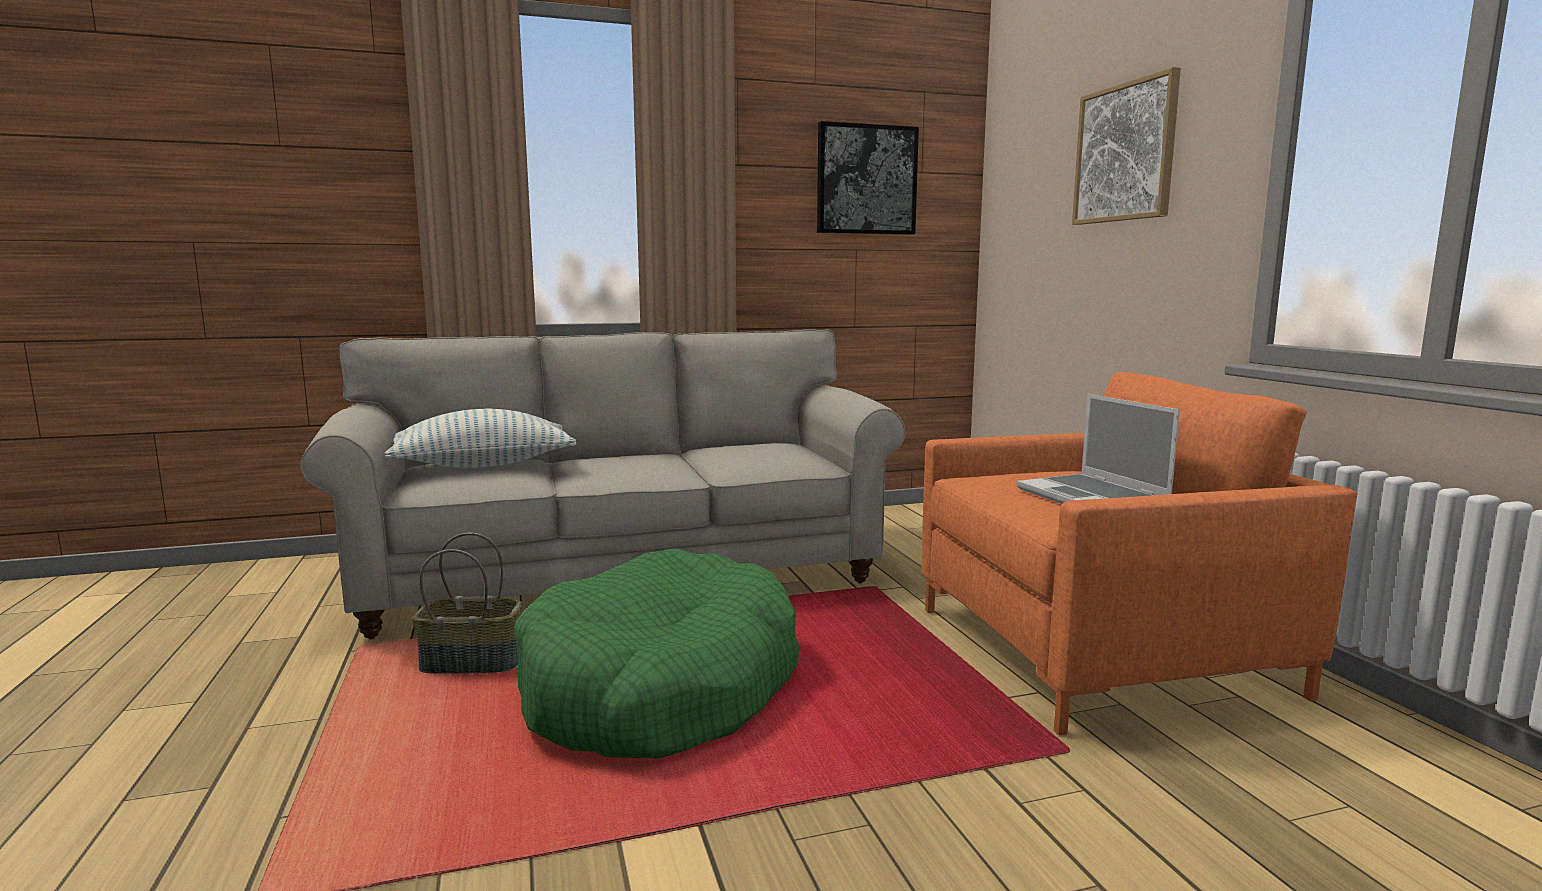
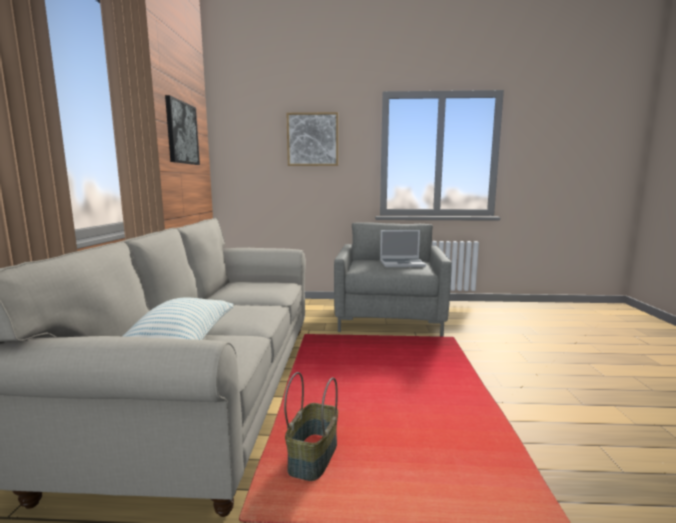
camera: 70 degrees left, 0 degrees up
(660, 687) = (379, 396): green dog bed -> none
(1098, 651) = (390, 317): orange armchair -> grey armchair

